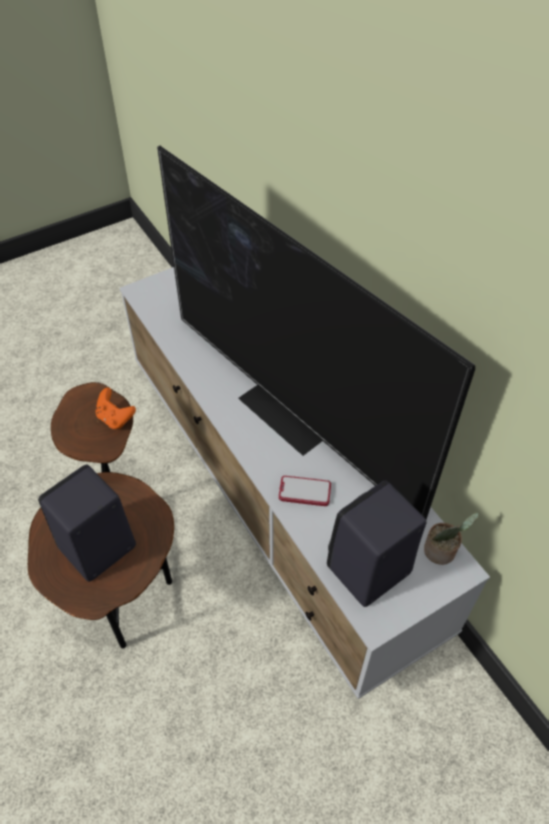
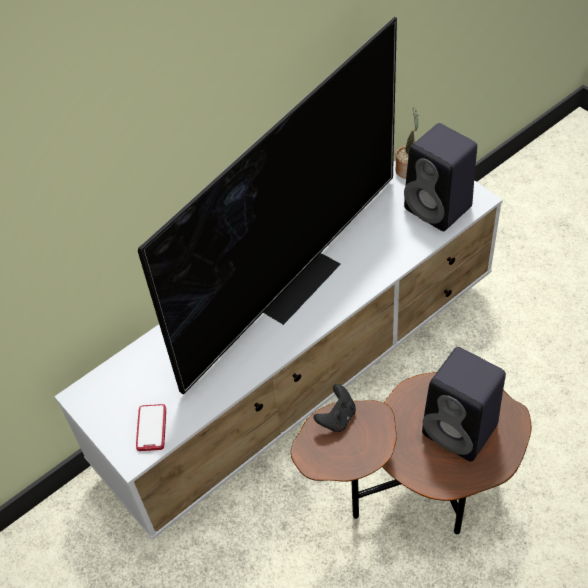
camera: 95 degrees left, 0 degrees up
(115, 418) = (337, 418): orange game controller -> black game controller
(304, 492) = (378, 256): phone -> phone (151, 428)

